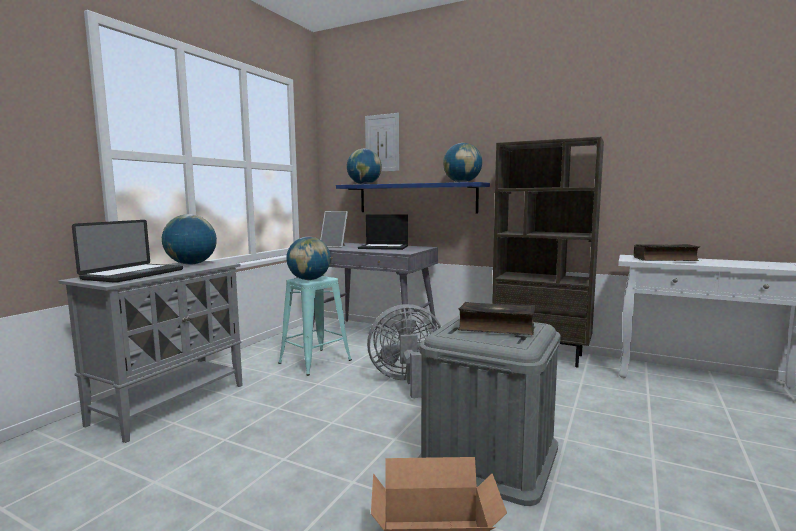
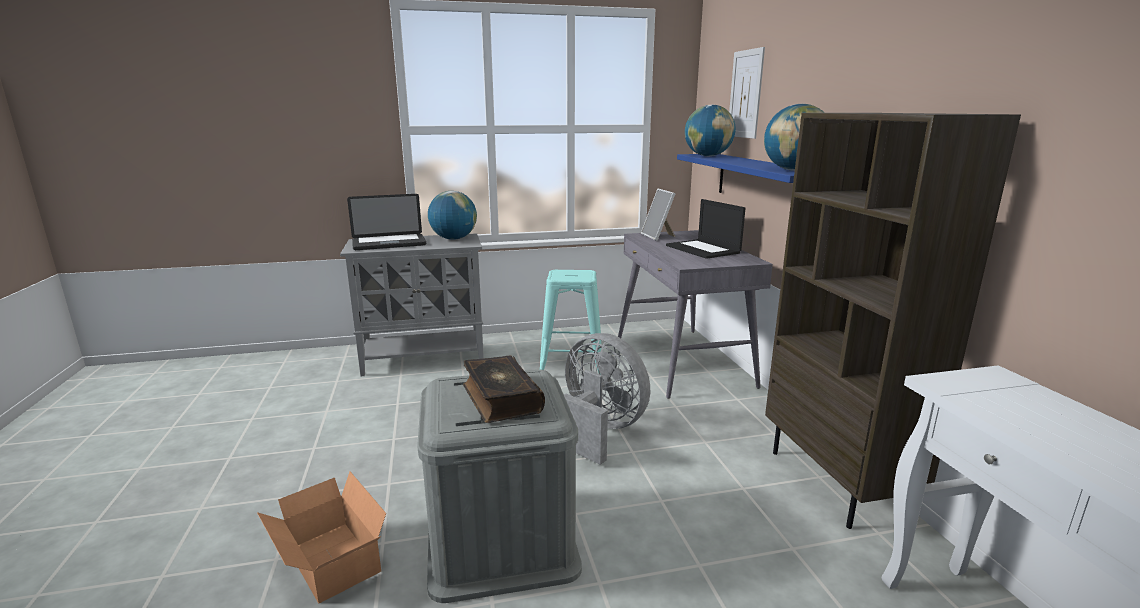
camera: 50 degrees right, 10 degrees up
(309, 279) = (565, 275): globe -> none
(665, 259) = (1028, 409): book -> none

